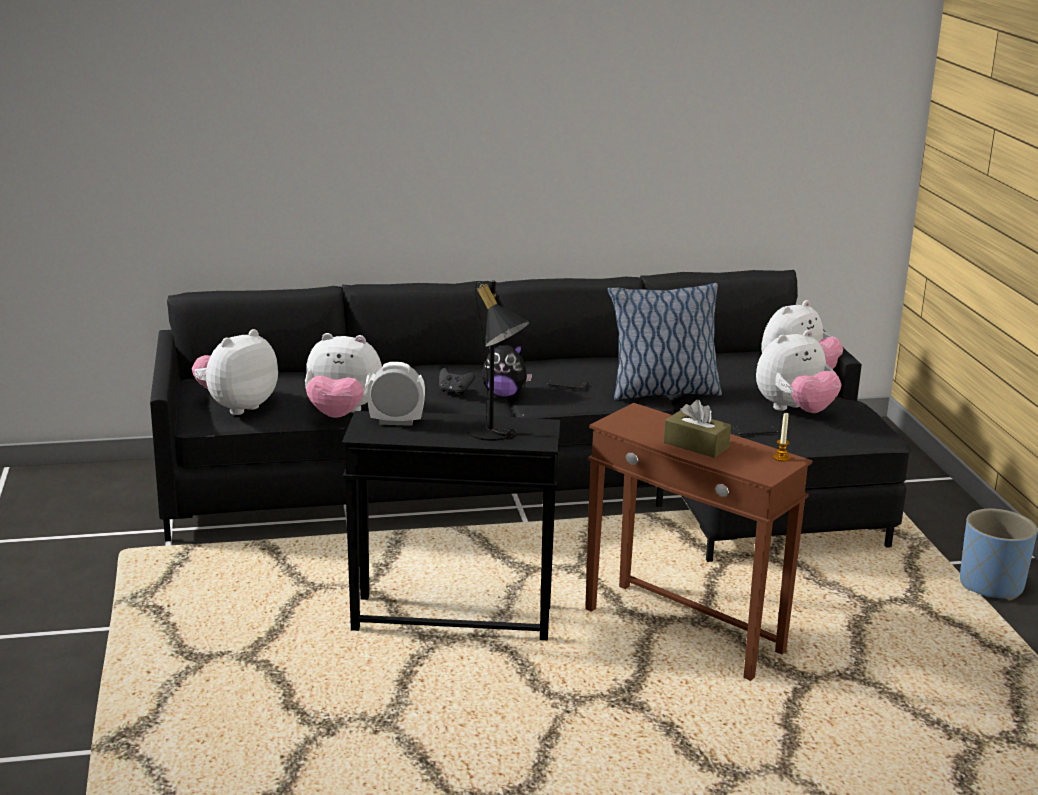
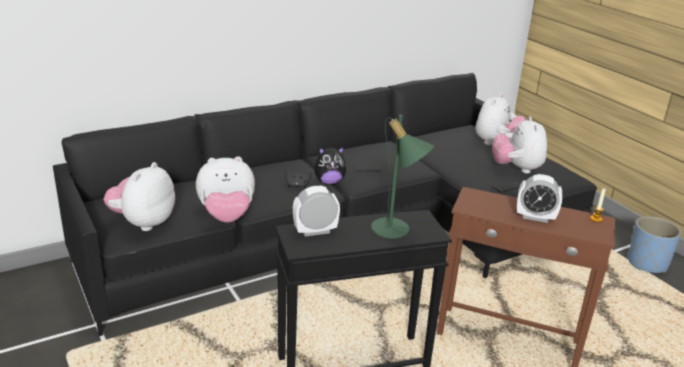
camera: 20 degrees left, 5 degrees up
(495, 434) = (396, 231): black table lamp -> green table lamp
(662, 392) = (427, 165): pillow -> none
(696, 445) = (535, 217): brown tissue box -> alarm clock
(794, 411) = (516, 169): plush toy -> plush toy turned 135 degrees clockwise

